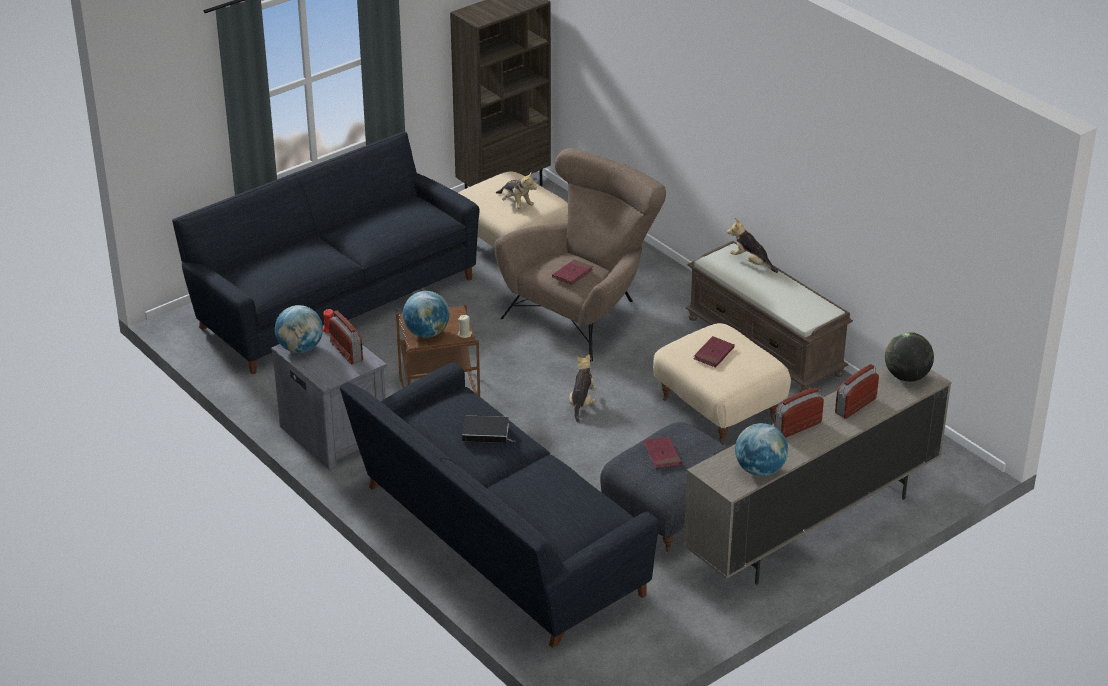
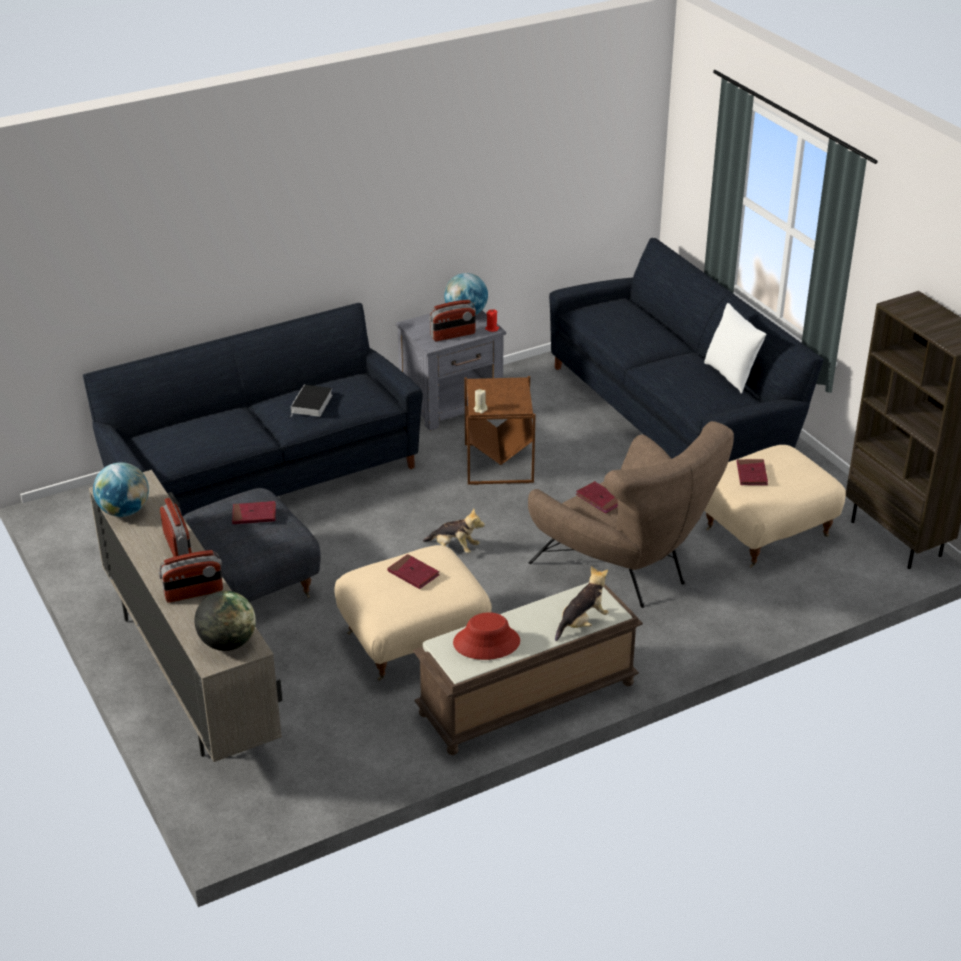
camera: 100 degrees right, 0 degrees up
(374, 207) = (731, 375): none -> white pillow
(427, 333) = (489, 389): globe -> none
(515, 204) = (751, 474): plush toy -> red book
(793, 302) = (486, 642): none -> red hat
(855, 406) = (193, 593): radio -> radio turned 105 degrees clockwise

